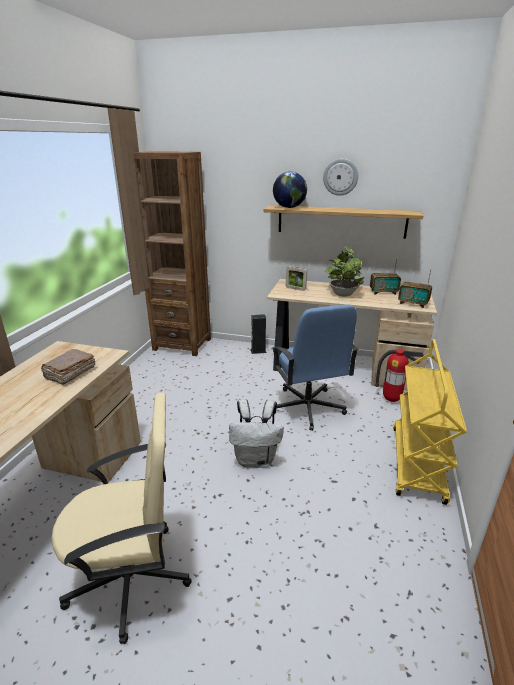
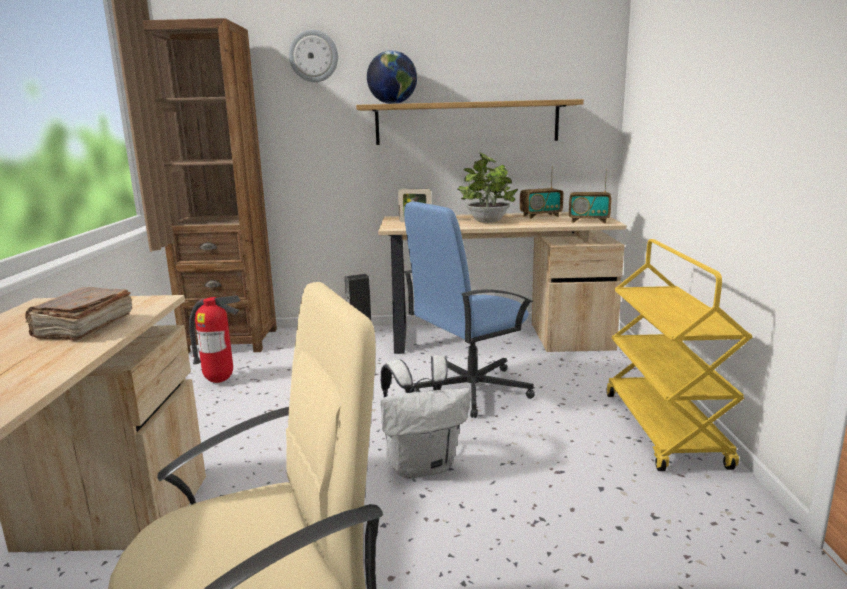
camera: 15 degrees left, 10 degrees down
(307, 408) = (470, 390): blue office chair -> blue office chair turned 90 degrees clockwise
(340, 177) = (460, 59): wall clock -> wall clock (313, 56)
(391, 399) = (584, 363): fire extinguisher -> fire extinguisher (220, 381)

